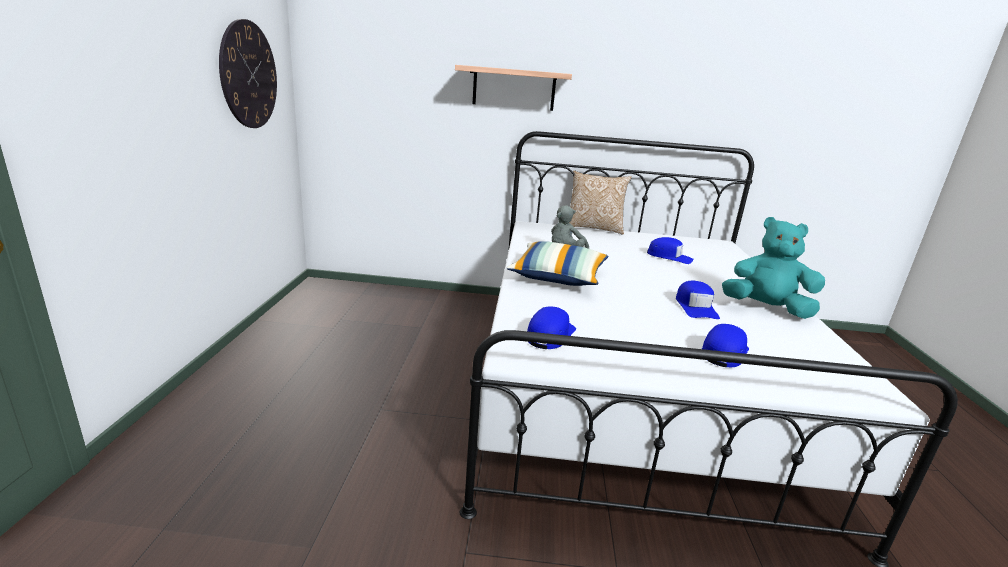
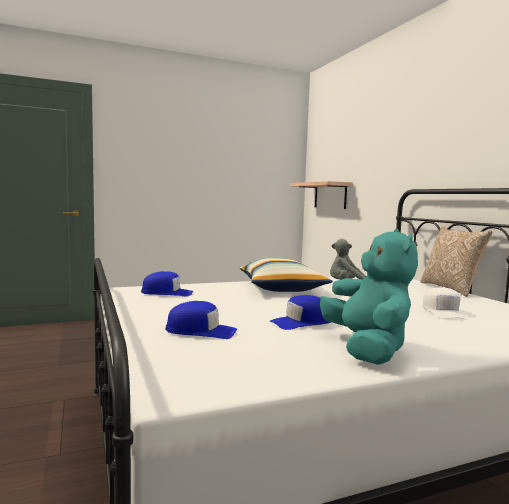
camera: 65 degrees right, 15 degrees down
(249, 75) = (255, 166): wall clock -> none
(514, 88) = (403, 155): shelf -> shelf (330, 195)
(669, 257) = (443, 312): blue cap -> white cap

